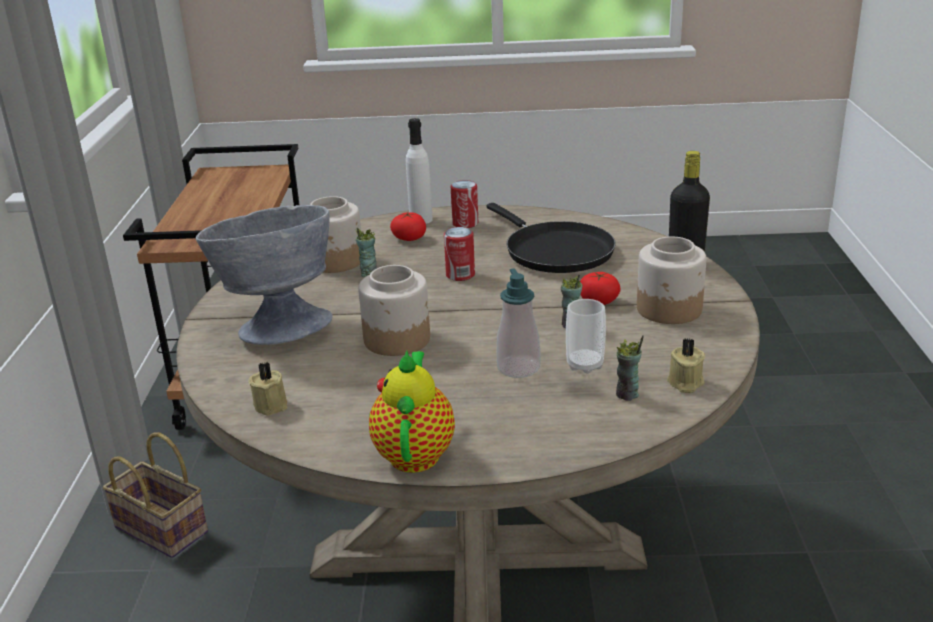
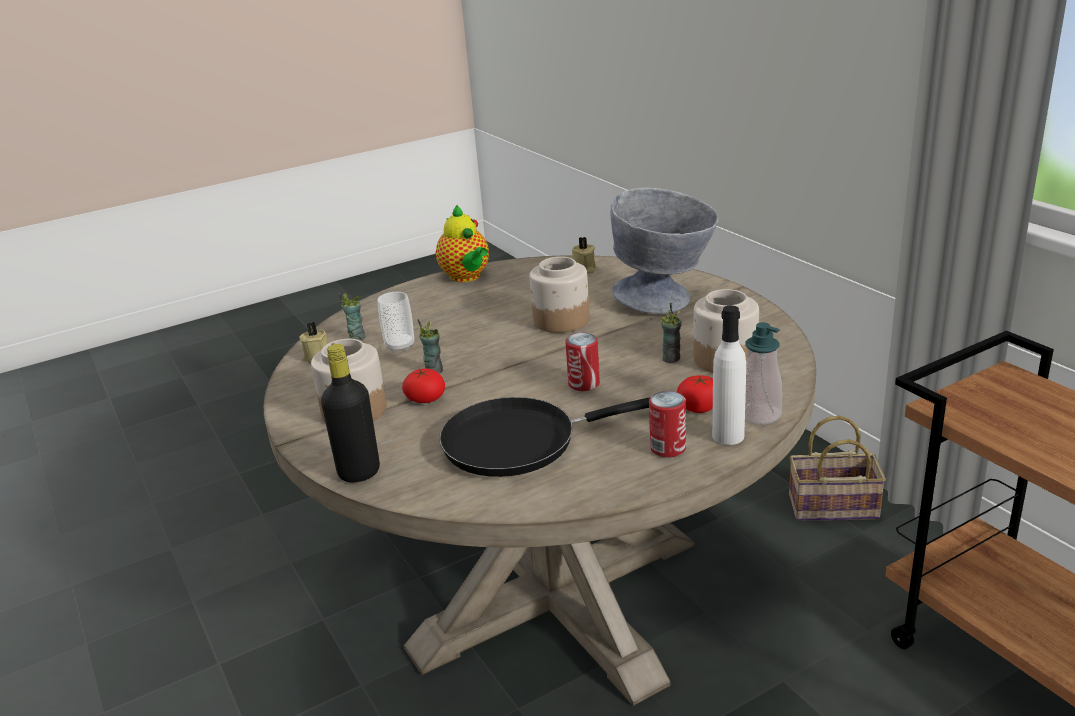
camera: 150 degrees right, 0 degrees up
(518, 368) = (448, 330): soap dispenser -> soap dispenser (759, 415)
(554, 251) = (518, 442): black frying pan -> black frying pan turned 45 degrees counterclockwise

